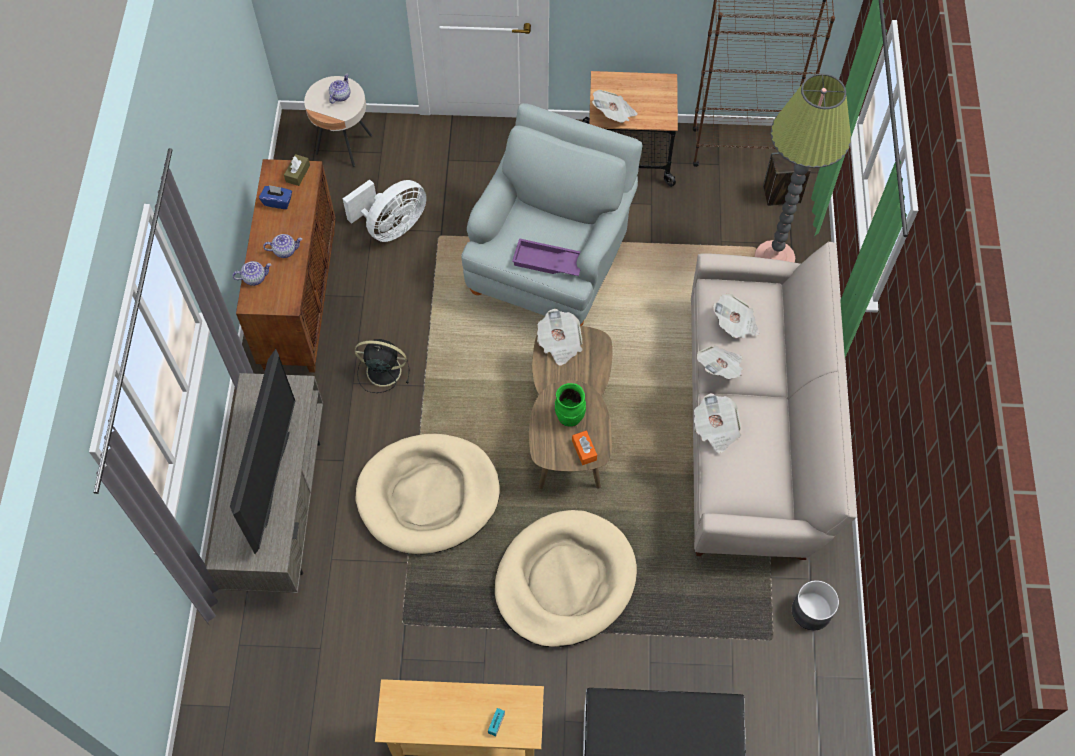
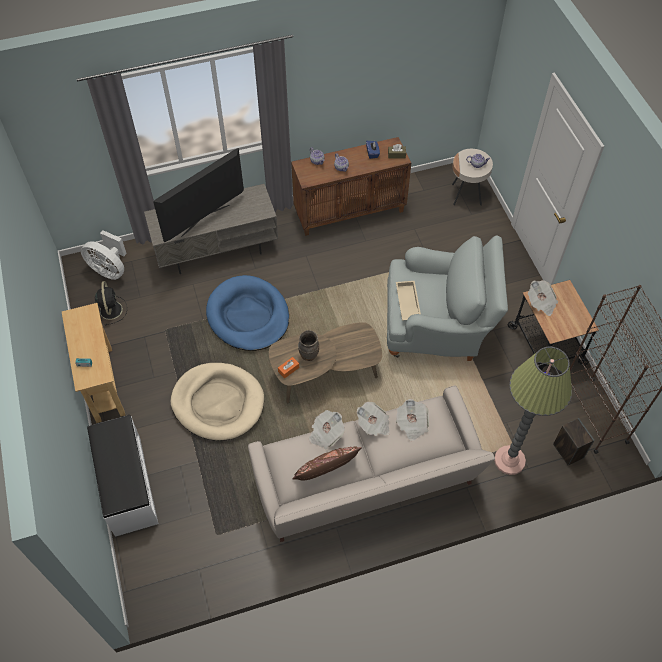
camera: 70 degrees right, 5 degrees down
(275, 478) = (206, 221): television -> television turned 150 degrees clockwise
(382, 371) = (320, 266): black fan -> black fan (111, 309)
(392, 227) = (421, 237): white fan -> white fan (110, 269)
(428, 495) = (248, 316): beige dog bed -> blue dog bed
(547, 262) = (407, 303): purple tray -> beige tray
(559, 343) = (361, 336): newspaper -> none
(569, 417) = (308, 354): green vase -> brown vase
(767, 446) = (326, 469): none -> brown pillow
(811, 611) = (244, 555): grey planter -> none

